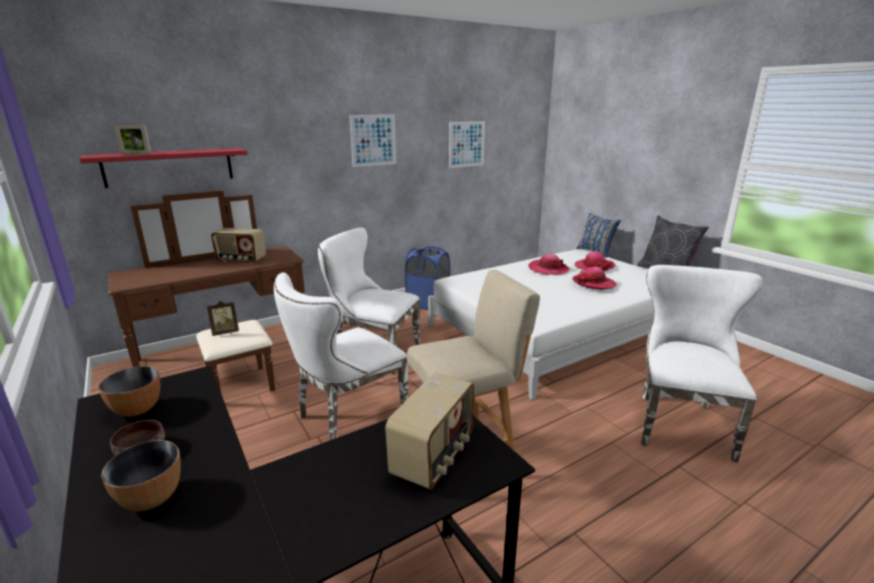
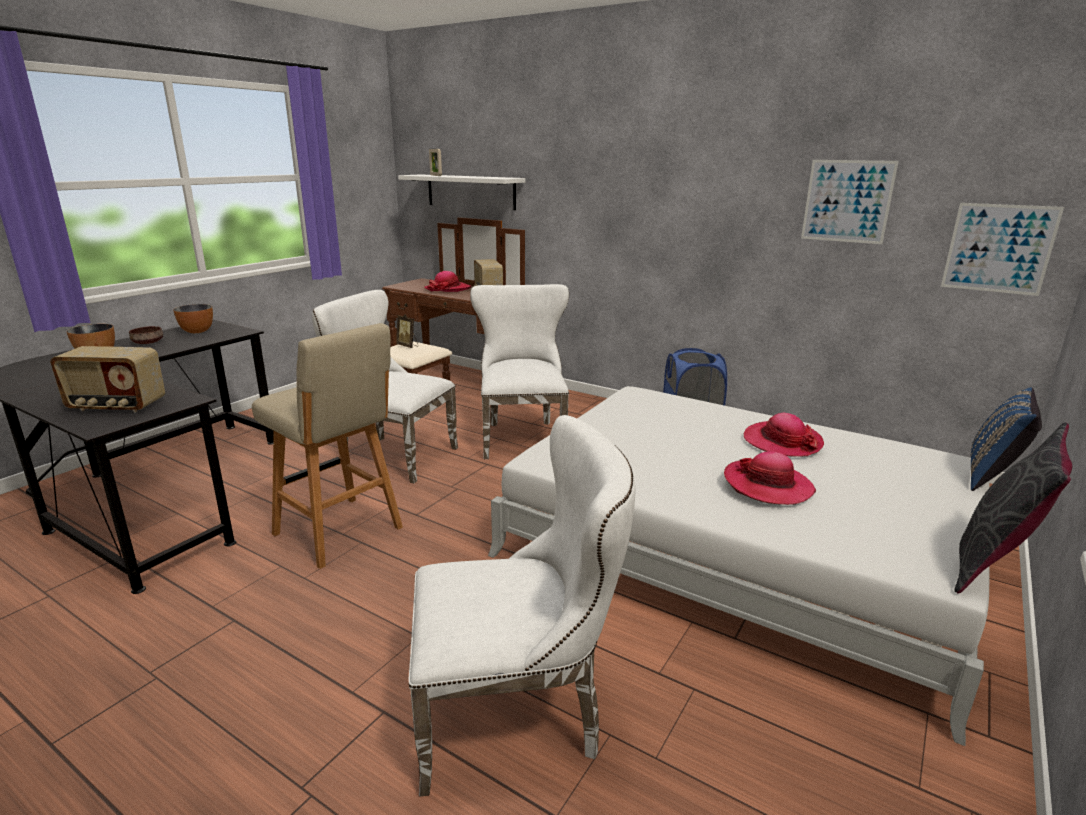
camera: 65 degrees right, 0 degrees up
(169, 167) = (470, 191): red shelf -> white shelf
(373, 140) = (674, 181): picture -> picture (999, 248)
(594, 266) = (872, 479): hat -> hat (447, 289)

